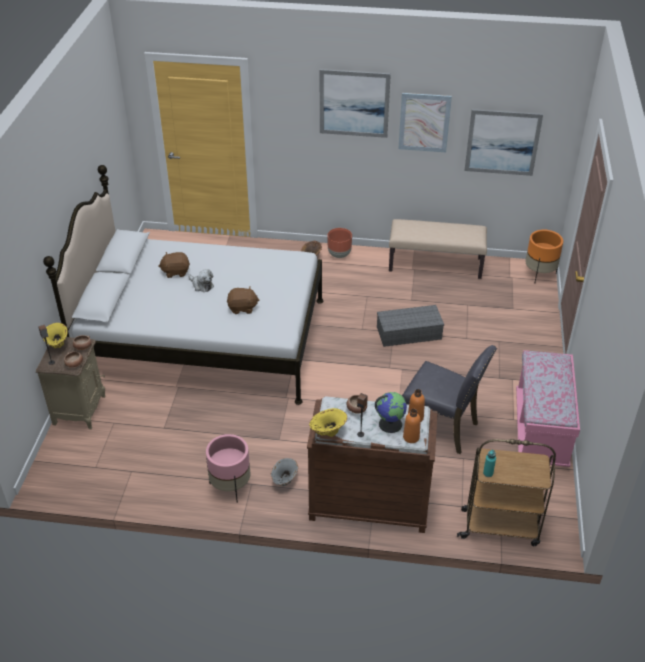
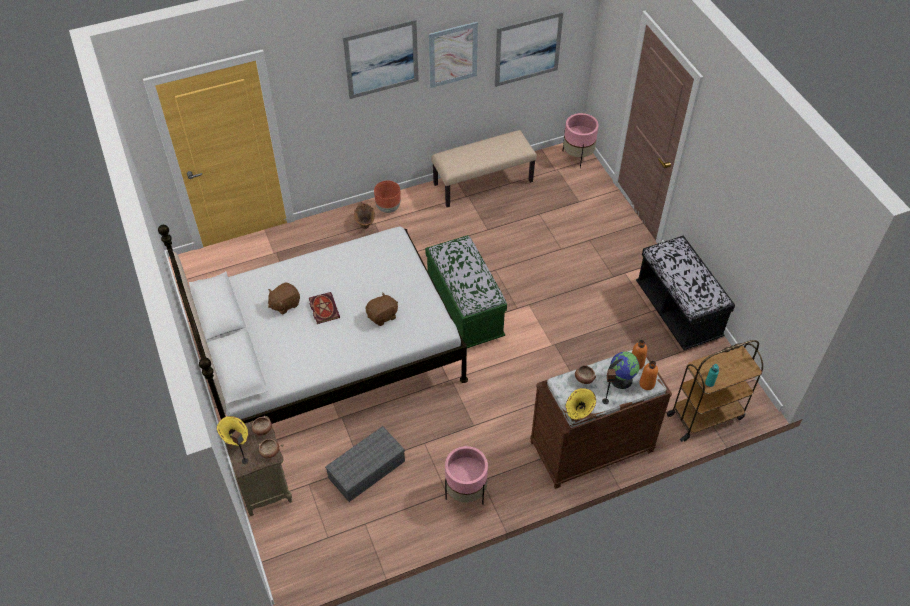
camera: 30 degrees left, 10 degrees up
(201, 285) = (323, 308): plush toy -> book
(284, 481) = (508, 463): grey vase -> none
(341, 352) = (464, 311): none -> green bench
(409, 332) = (509, 264): grey storage box -> grey storage box (367, 468)
(441, 428) = (600, 347): grey chair -> none
(539, 274) = (578, 156): orange planter -> pink planter
(541, 430) = (678, 311): pink bench -> black bench

